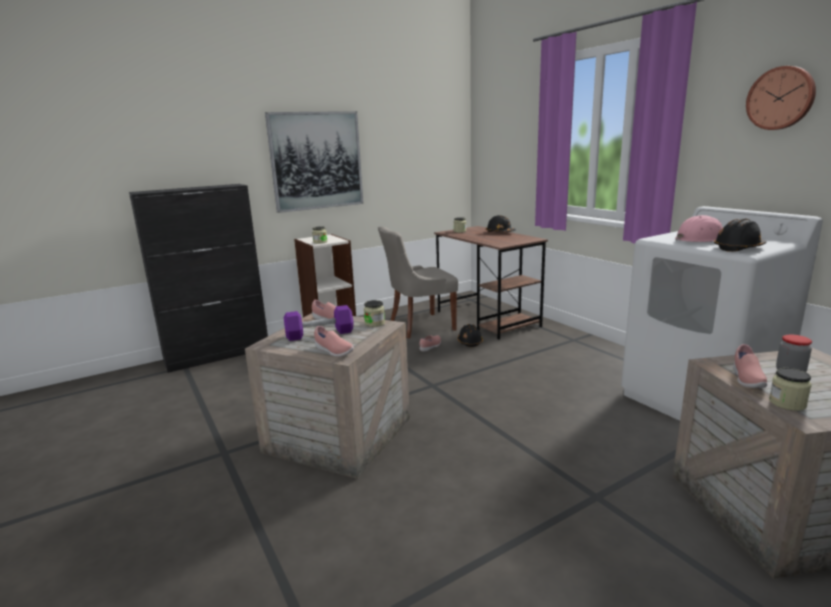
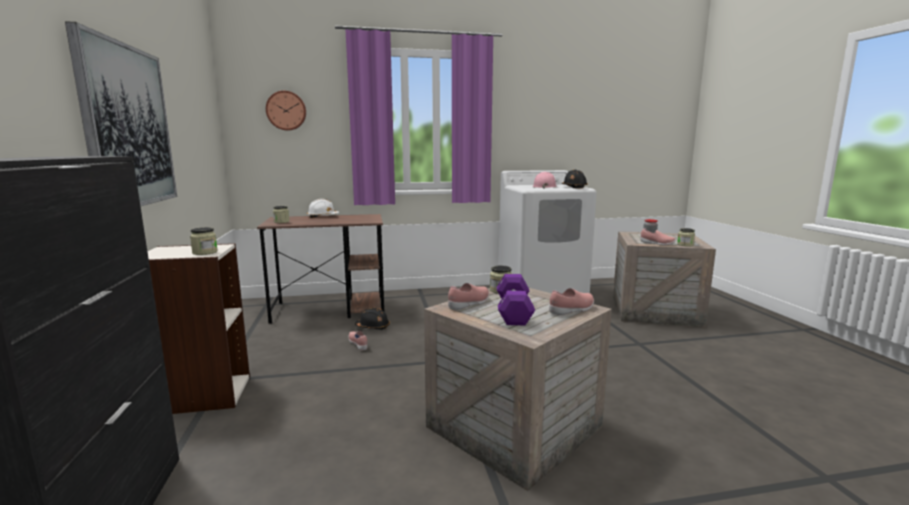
camera: 70 degrees left, 5 degrees down
(419, 326) = (293, 339): grey chair -> none
(500, 232) = (322, 216): black hard hat -> white hard hat
(781, 98) = (537, 104): wall clock -> wall clock (286, 111)

